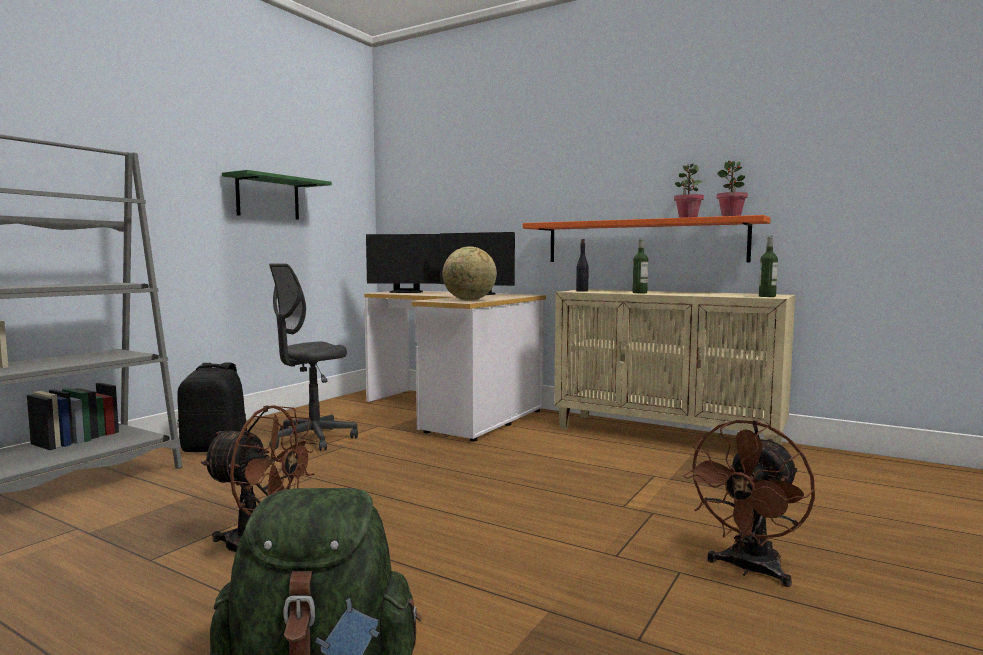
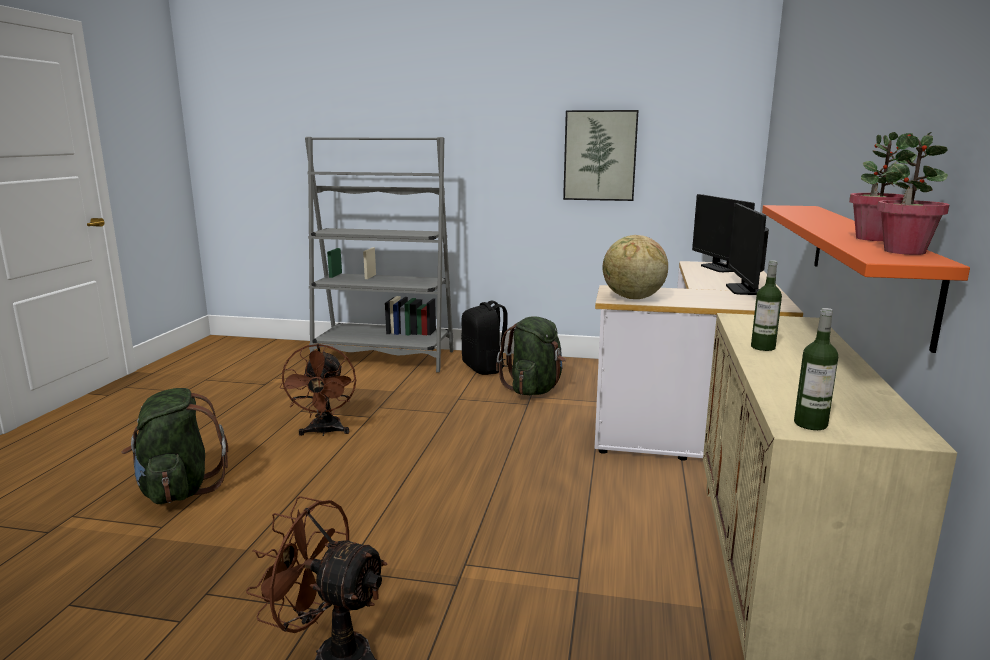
camera: 70 degrees right, 10 degrees up
(268, 198) = (600, 155): green shelf -> picture
(313, 439) = (534, 389): grey office chair -> green backpack
(582, 291) = (749, 321): black bottle -> none

